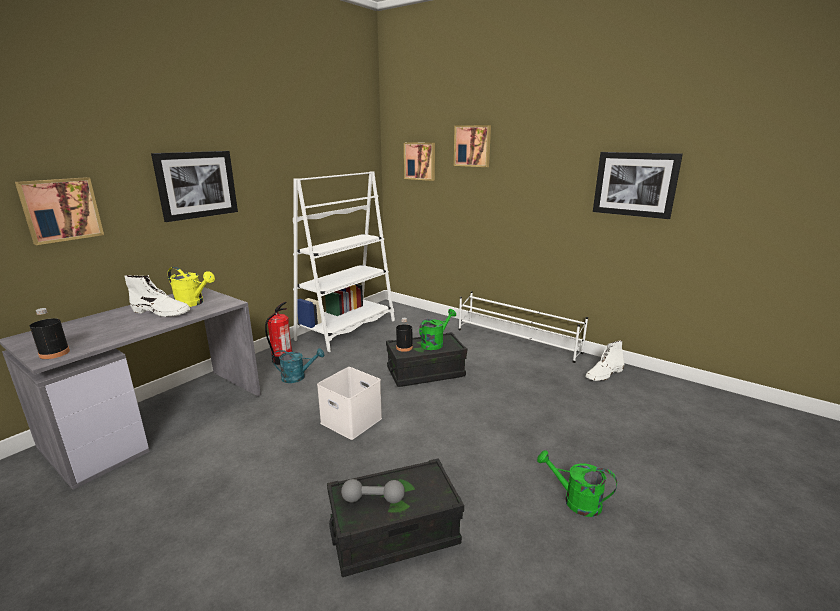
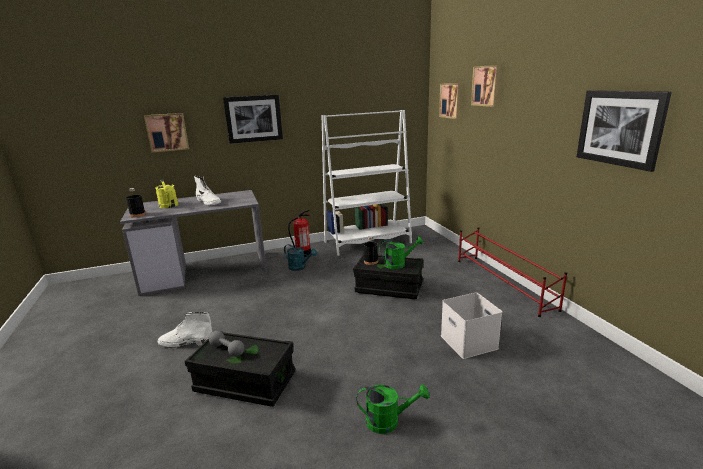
camera: 35 degrees right, 0 degrees up
(193, 303) = (231, 199): yellow watering can -> yellow watering can (169, 206)
(353, 420) = (301, 305): white storage box -> white storage box (470, 342)
(517, 341) = (503, 283): white shoe rack -> red shoe rack
(575, 501) = (388, 421): green watering can -> green watering can turned 120 degrees clockwise
(604, 374) = (559, 336): white boot -> white boot (185, 343)

